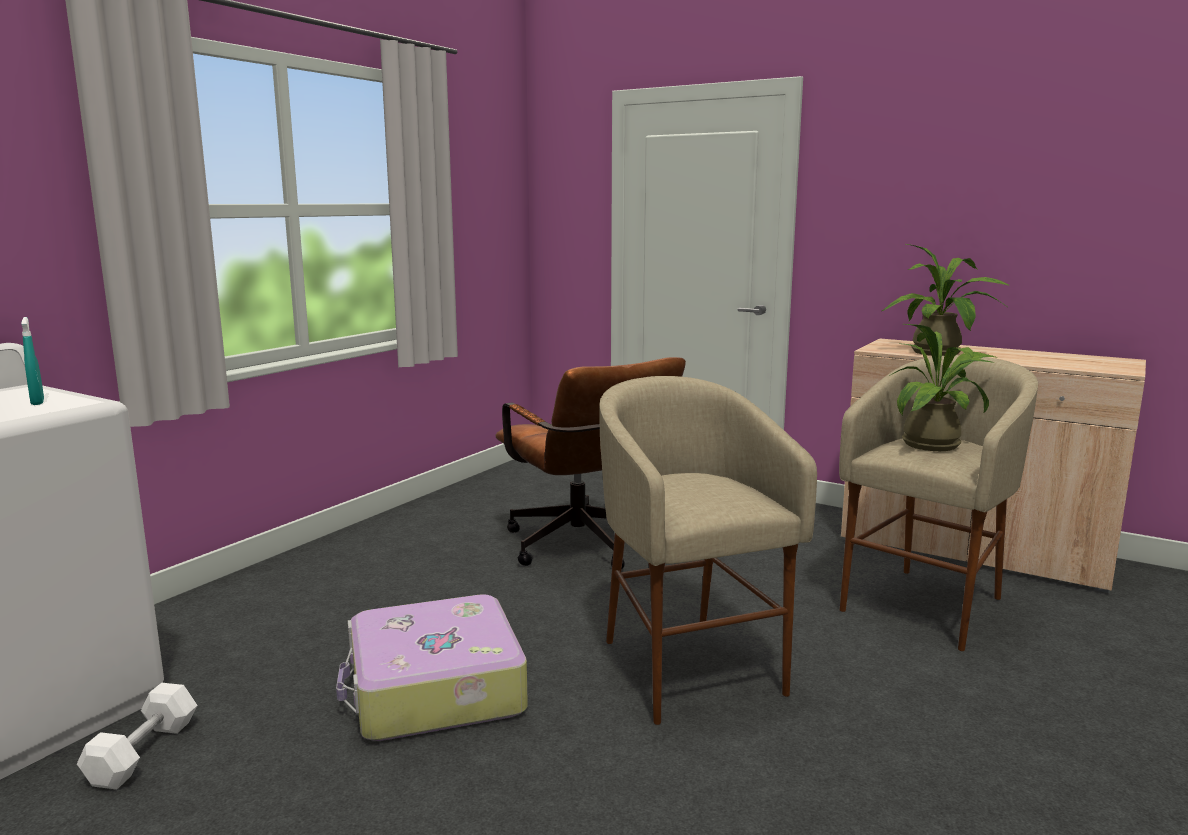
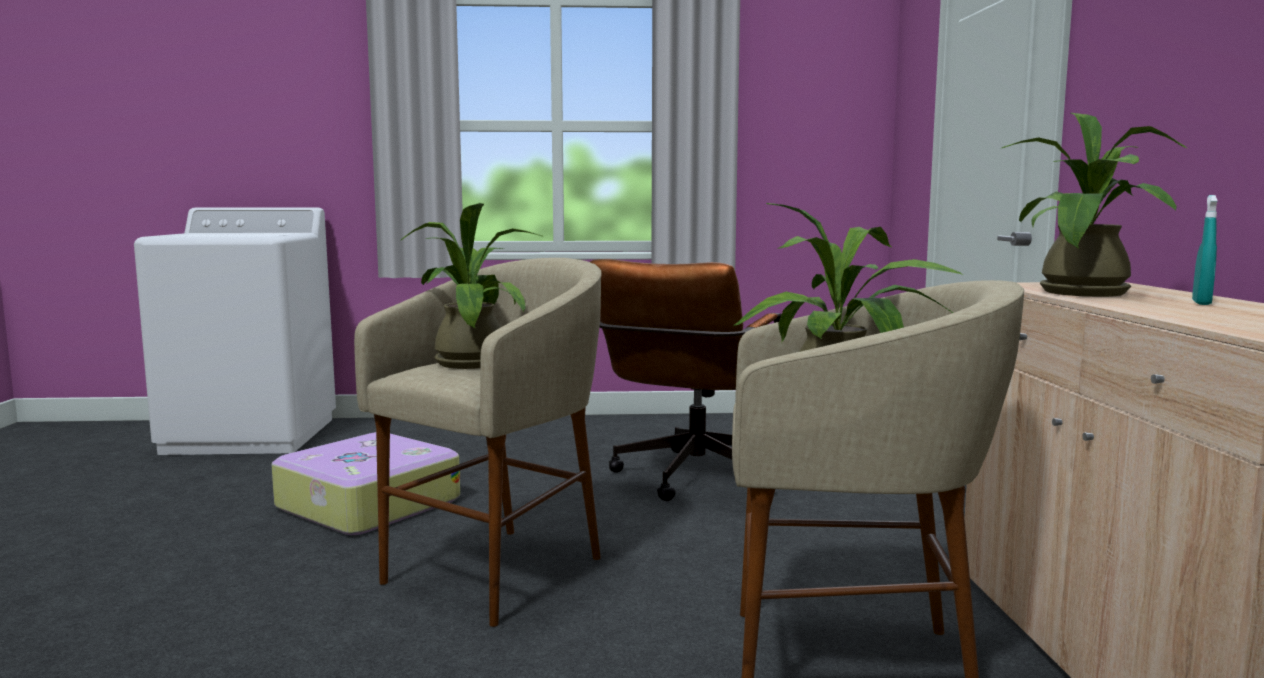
camera: 55 degrees right, 5 degrees down
(37, 402) = (260, 234): turquoise spray bottle -> turquoise spray bottle (1201, 303)
(143, 752) = (229, 468): white dumbbell -> none
(691, 488) = (472, 361): none -> potted plant

